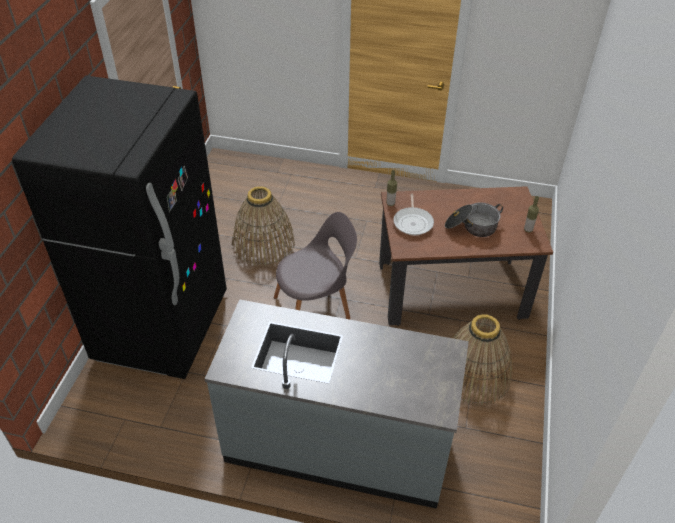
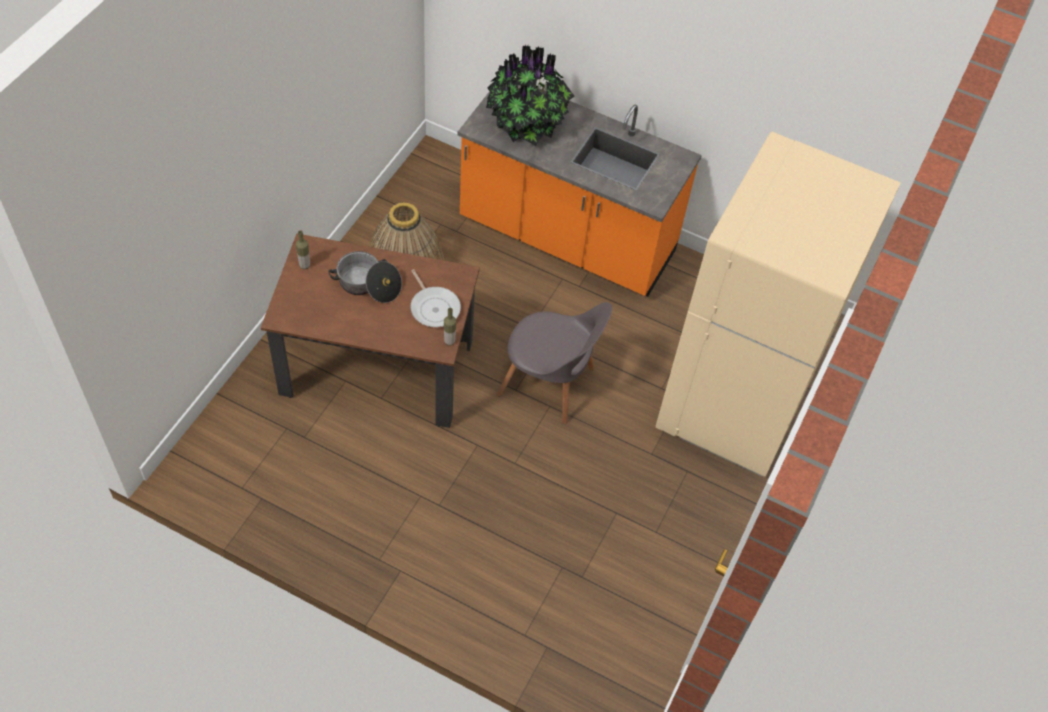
camera: 170 degrees left, 10 degrees up
(162, 326) = (734, 404): black fridge -> beige fridge
(263, 244) = (595, 498): basket -> none
(315, 308) = (550, 384): grey chair -> grey chair turned 150 degrees counterclockwise
(338, 444) = (566, 239): grey counter -> orange counter
(402, 367) = (527, 124): none -> potted plant
(413, 222) = (434, 307): frying pan -> frying pan turned 135 degrees clockwise

